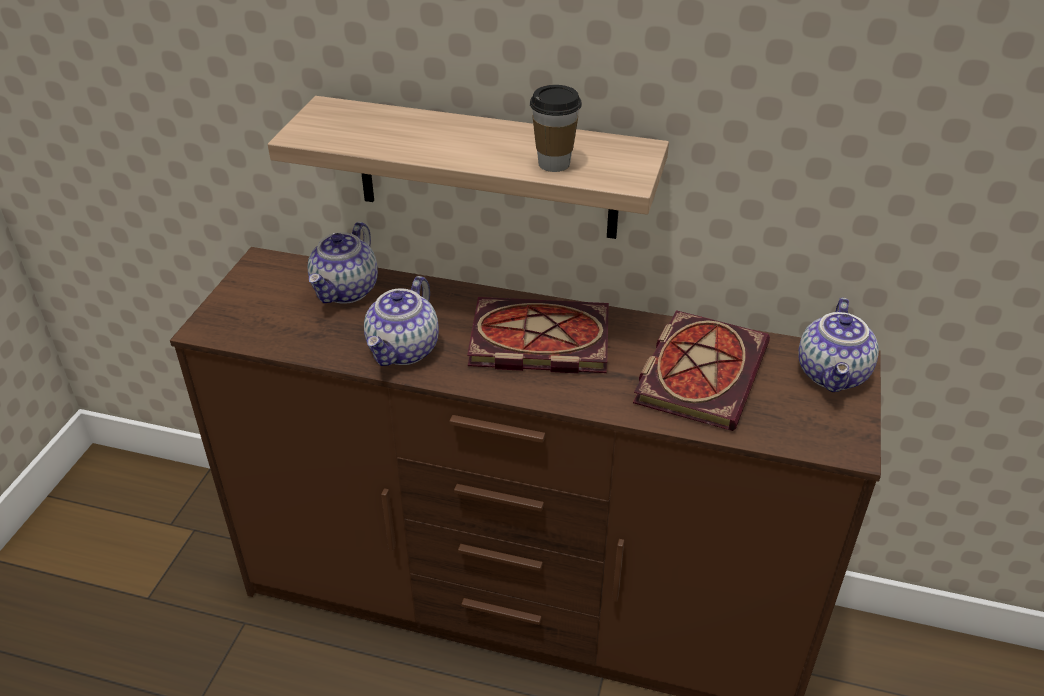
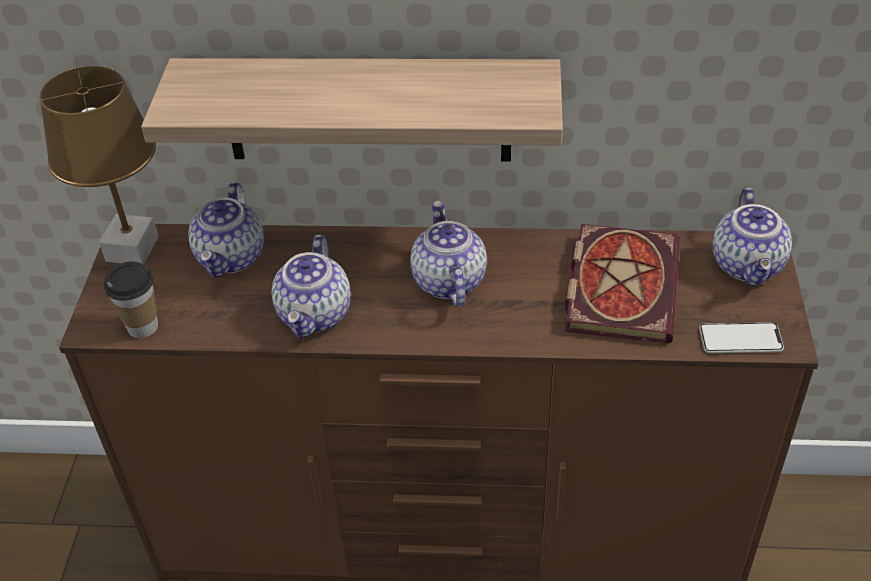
camera: 10 degrees left, 5 degrees up
(262, 271) = (133, 249): none -> brown table lamp
(535, 341) = (447, 281): book -> teapot
(554, 164) = (453, 104): cup -> cup (143, 327)
(806, 440) = (740, 339): none -> phone

